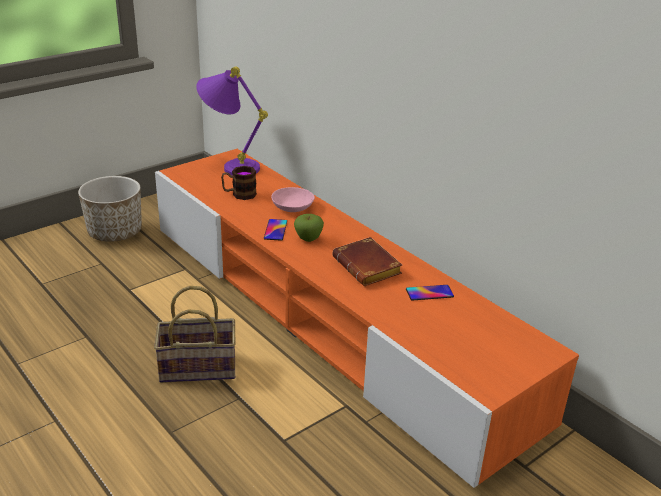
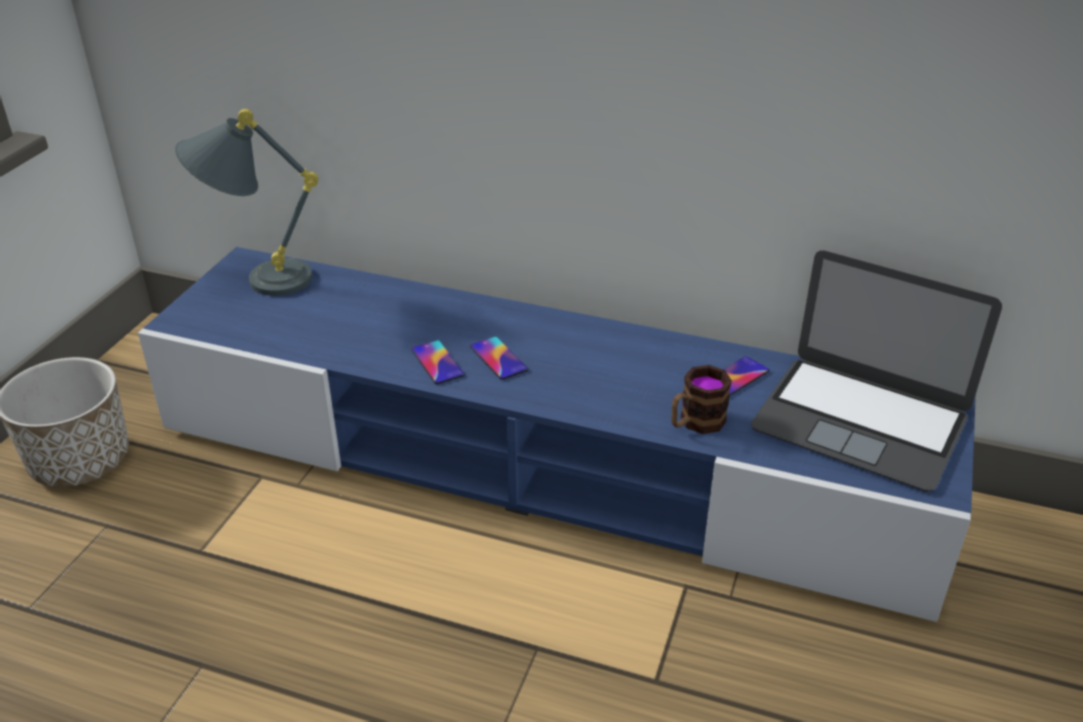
camera: 30 degrees left, 5 degrees up
(200, 367) = (435, 627): basket -> none
(230, 166) = (257, 280): purple table lamp -> grey table lamp
(239, 194) = (321, 324): mug -> mug (695, 423)
(293, 208) = (425, 317): pink bowl -> none
(308, 239) = (498, 358): apple -> phone
(328, 316) = (543, 463): orange tv stand -> blue tv stand
(369, 267) = (625, 371): brown book -> none
(479, 341) = (860, 421): none -> laptop

